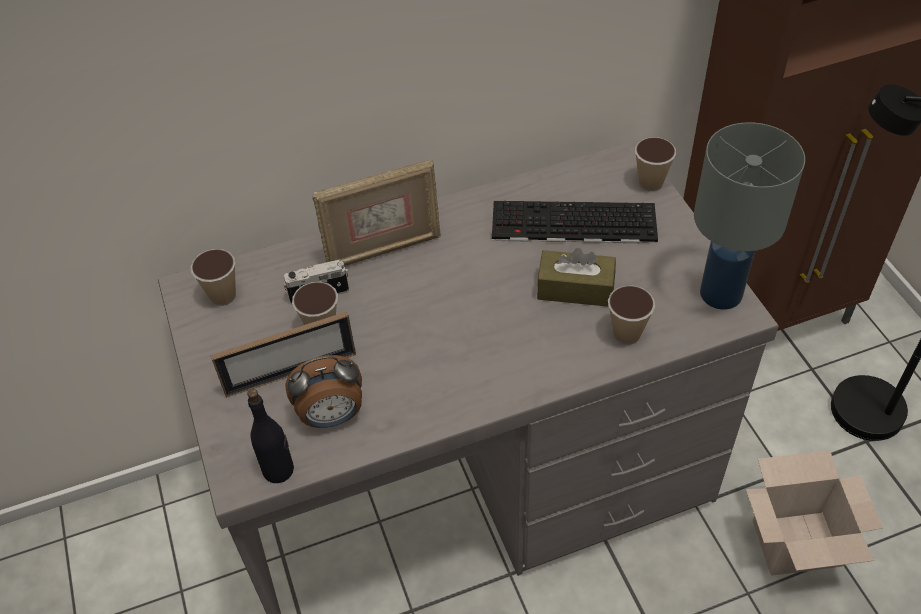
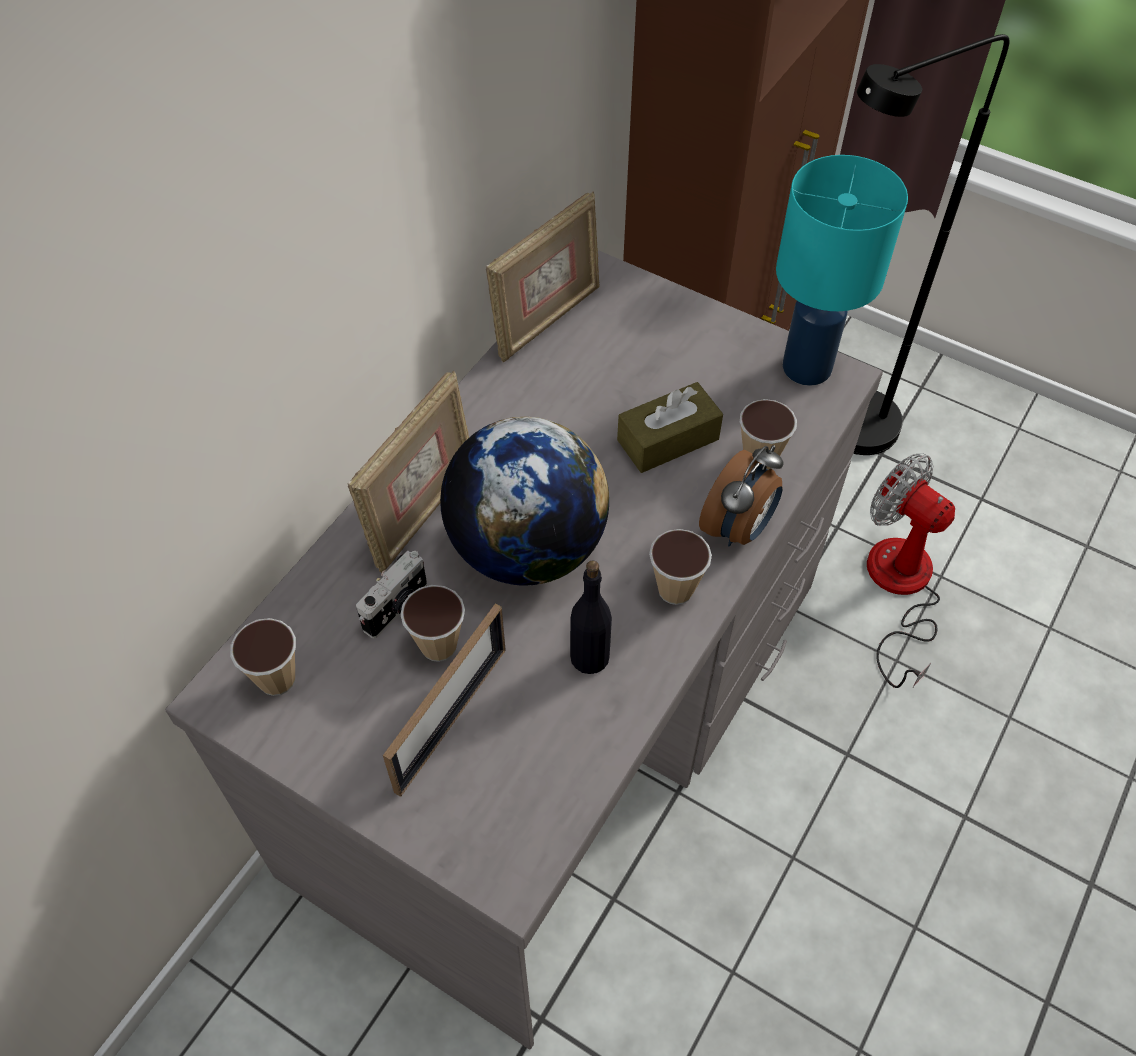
camera: 40 degrees left, 5 degrees up
(279, 470) = (544, 836): black bottle -> black bottle (590, 656)
(332, 416) = (546, 736): alarm clock -> alarm clock (739, 528)
(424, 304) = (527, 547): none -> globe
(566, 175) = (546, 320): none -> picture frame
(571, 224) = (601, 371): keyboard -> none
(650, 183) = (639, 286): cup -> cup (675, 590)
(721, 293) = (806, 366): grey table lamp -> turquoise table lamp
(795, 545) = (899, 589): cardboard box -> fan

